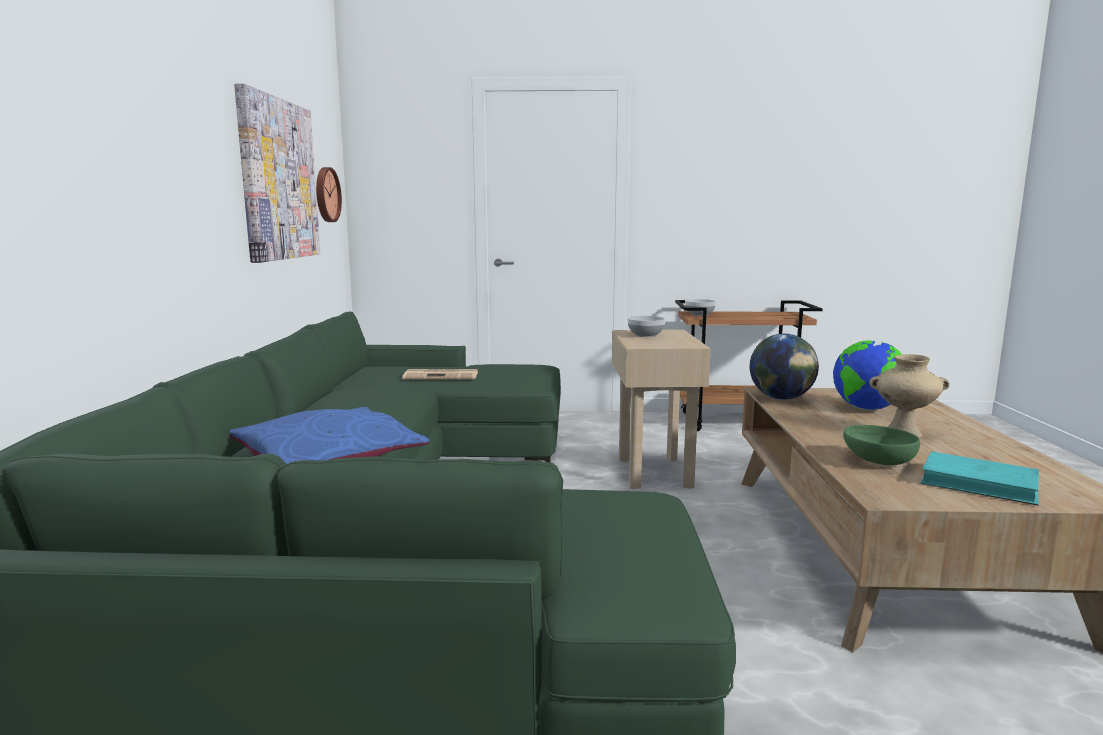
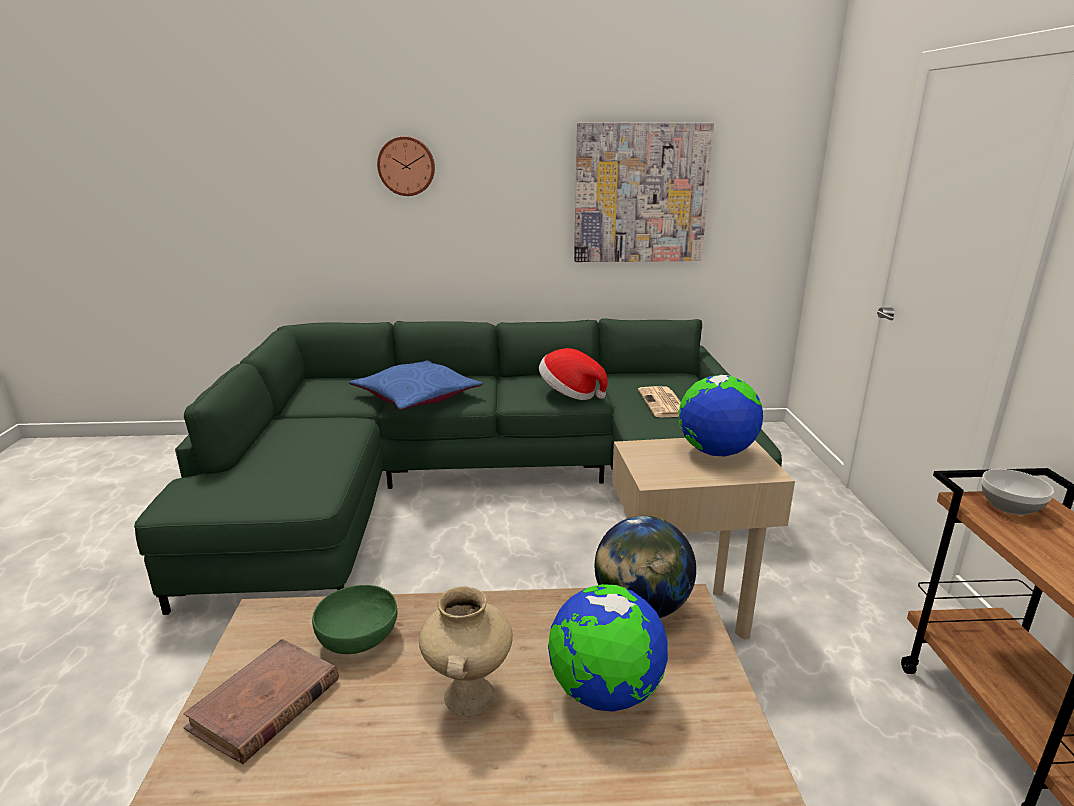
camera: 85 degrees right, 10 degrees up
(326, 195) = (751, 202): wall clock -> wall clock (406, 166)
(393, 396) = (570, 394): none -> hat
(645, 335) = (716, 452): bowl -> globe
(979, 484) = (265, 704): turquoise book -> brown book

